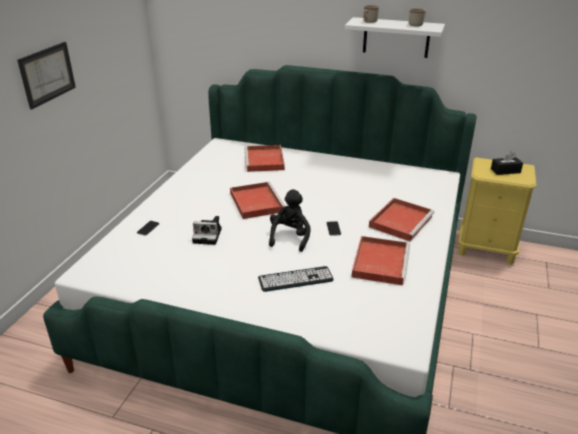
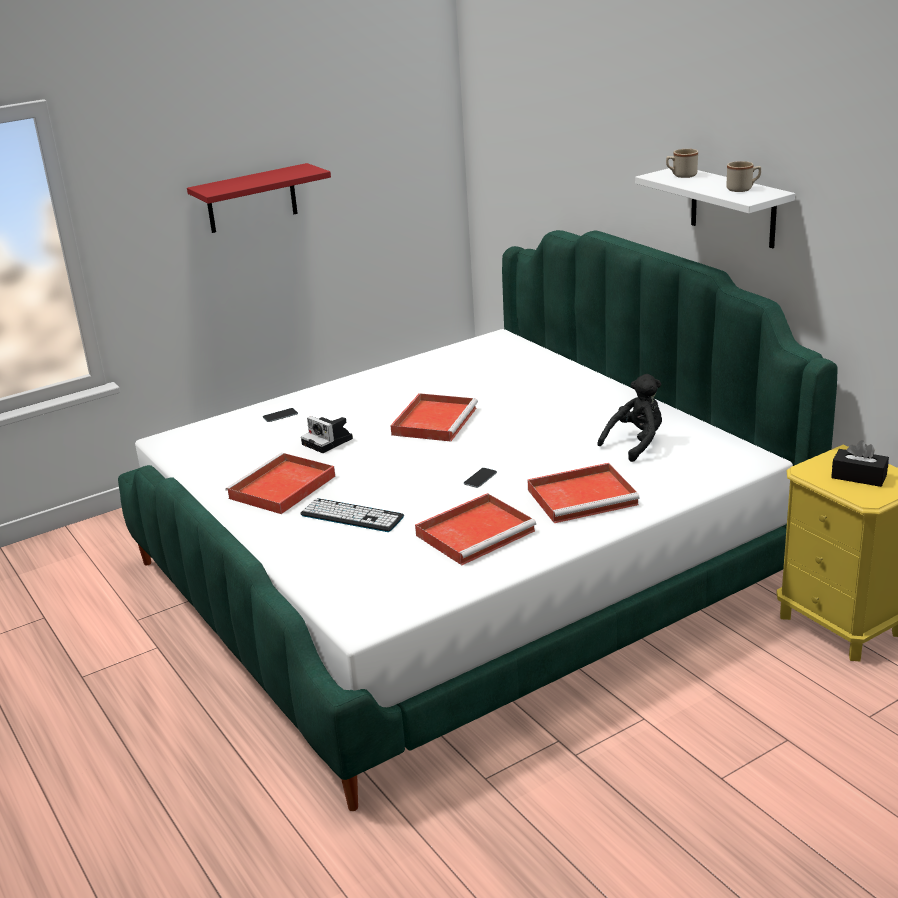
camera: 40 degrees right, 5 degrees down
(47, 74) = (251, 199): picture -> red shelf
(265, 161) = (522, 373): red tray -> red tray (281, 488)
(290, 237) = (413, 471): black plush toy -> black plush toy (636, 444)

